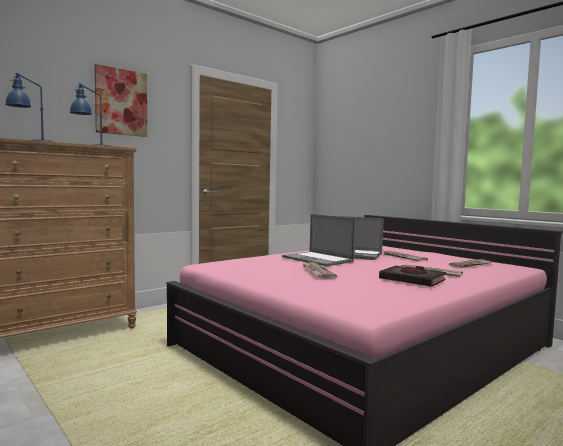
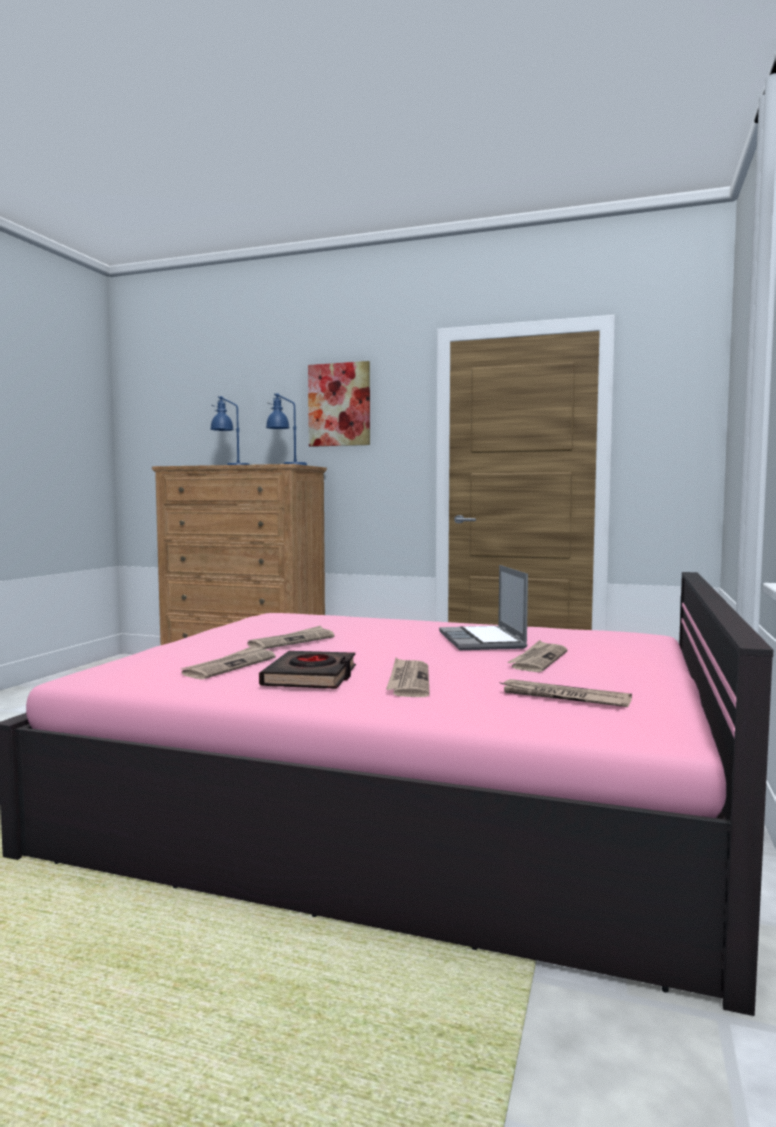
camera: 60 degrees right, 0 degrees up
(317, 259) = (389, 632): laptop -> none
(369, 286) = (230, 666): none -> newspaper

